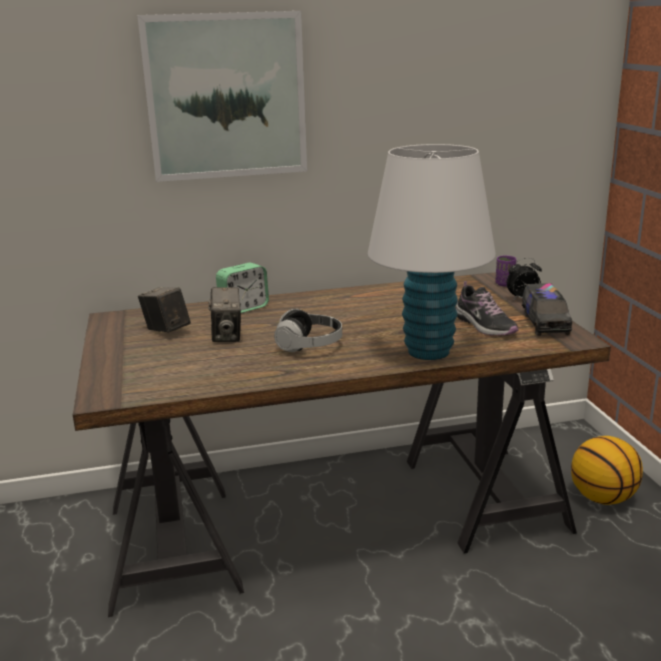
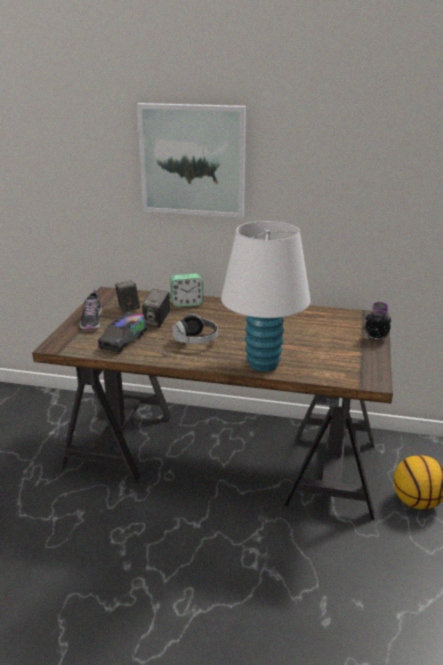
camera: 25 degrees right, 5 degrees up
(484, 325) = (322, 354): shoe -> shoe (91, 321)
(545, 323) = (367, 362): toy truck -> toy truck (123, 341)

